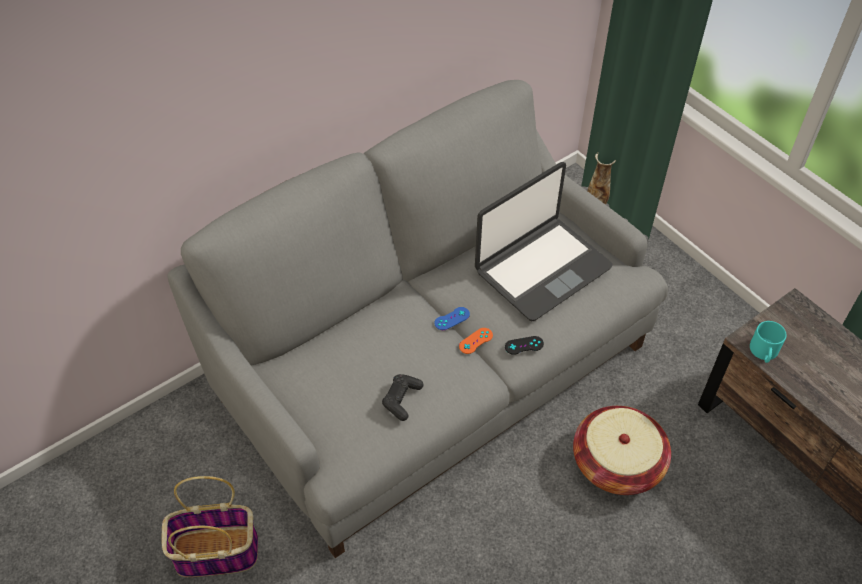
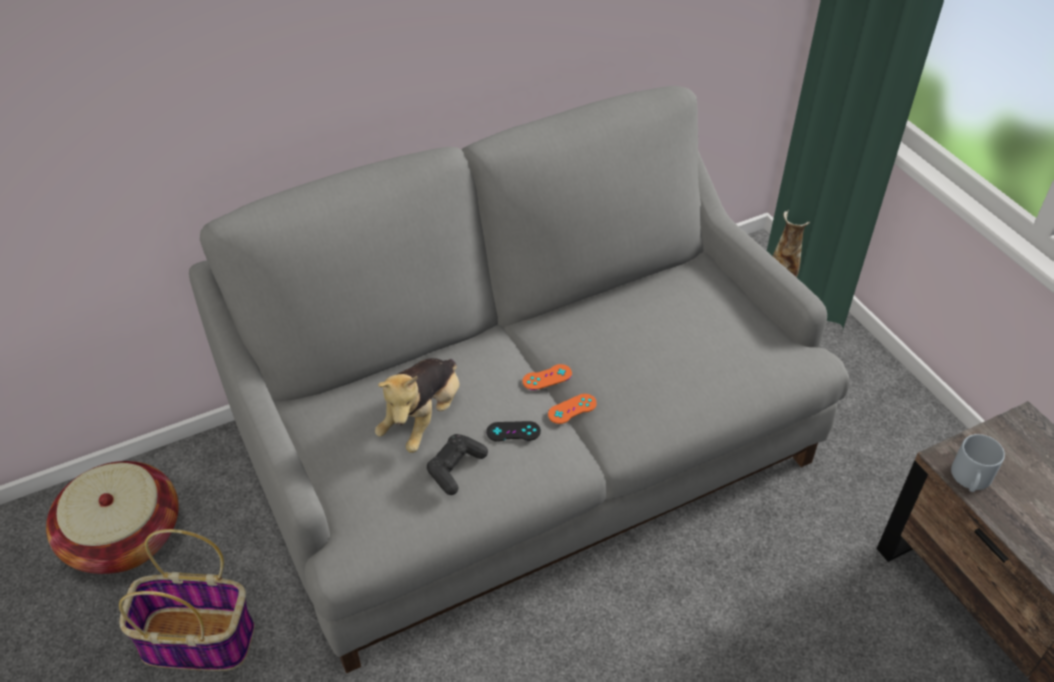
camera: 10 degrees right, 5 degrees down
(367, 364) = (423, 418): none -> plush toy
(452, 318) = (547, 377): blue game controller -> orange game controller
(524, 345) = (635, 423): black game controller -> black game controller (513, 431)
(541, 268) = (679, 331): laptop -> none
(617, 463) = (751, 609): basket -> basket (124, 537)
(764, 353) = (971, 479): turquoise mug -> grey mug

